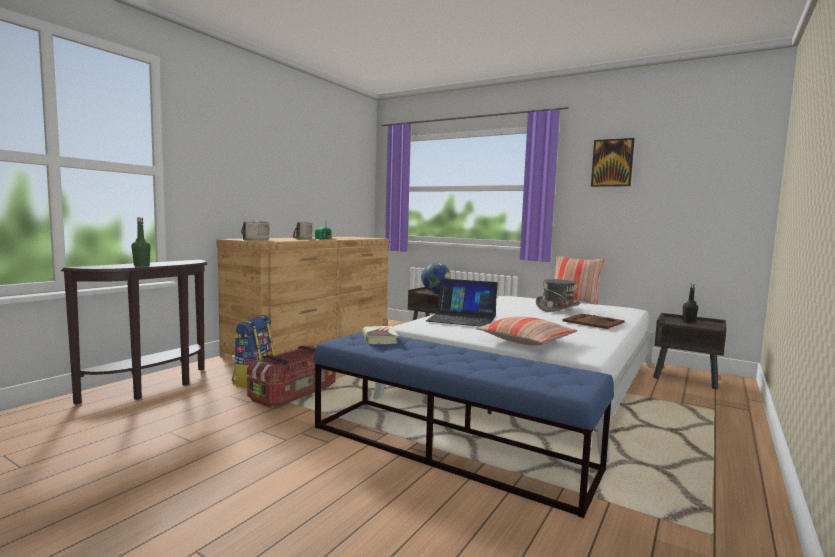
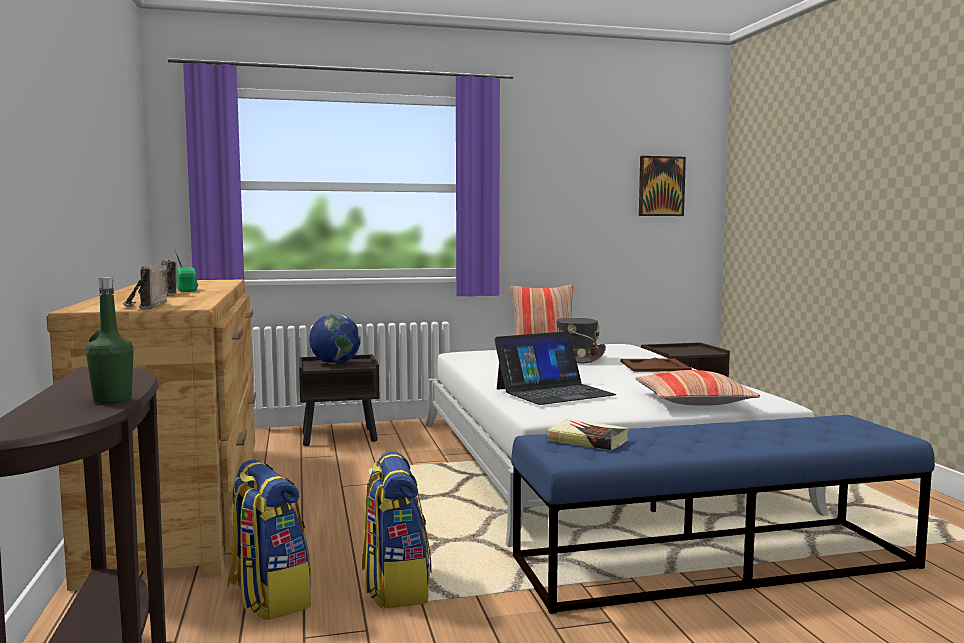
camera: 45 degrees left, 0 degrees up
(295, 394) = (395, 587): storage box -> backpack
(612, 163) = (564, 158): picture -> picture (661, 186)
(688, 322) = (684, 351): black bottle -> none

